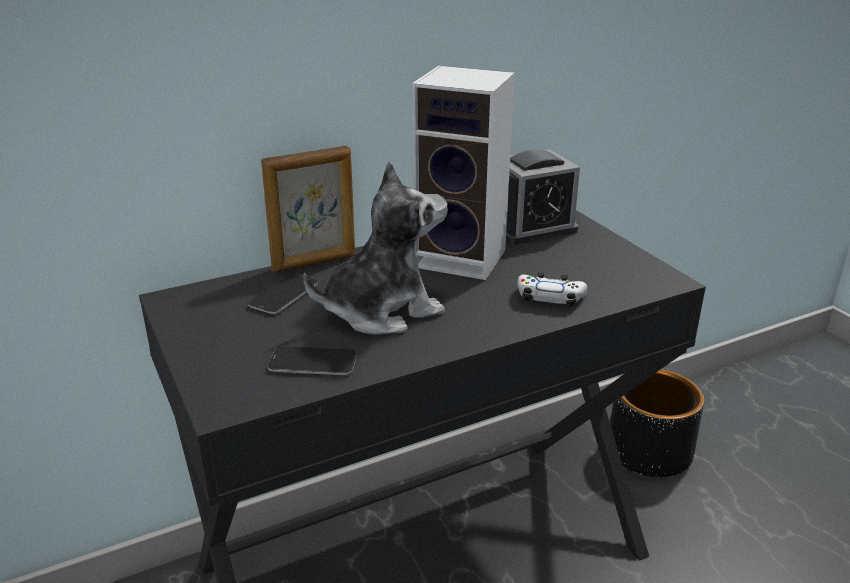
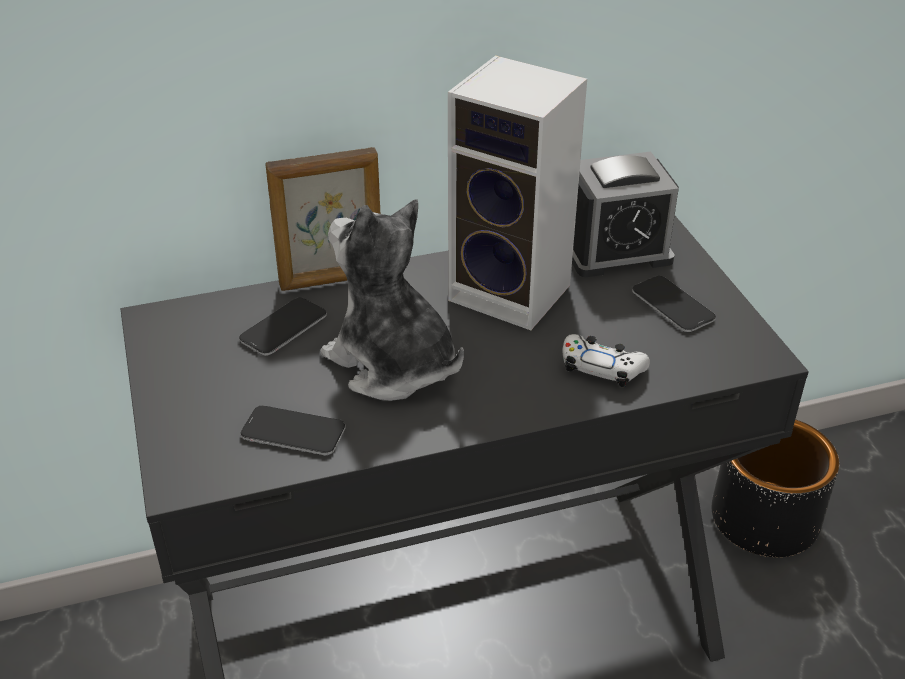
camera: 10 degrees right, 10 degrees up
(382, 311) = (392, 364): plush toy -> plush toy turned 120 degrees counterclockwise
(588, 256) = (672, 305): none -> phone

